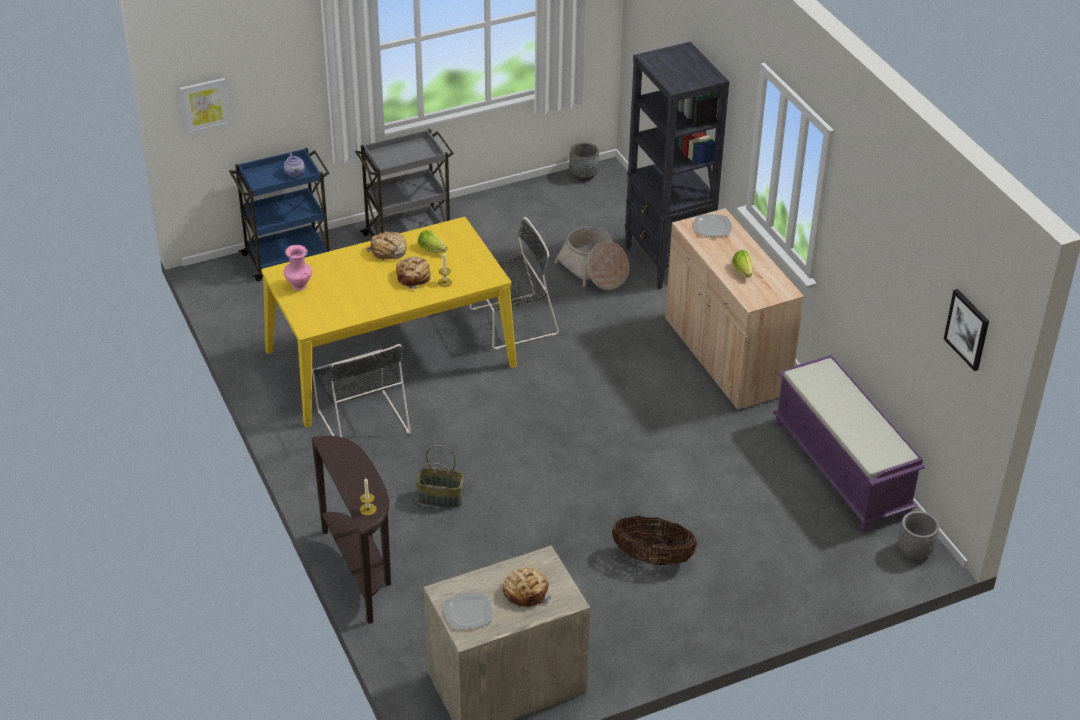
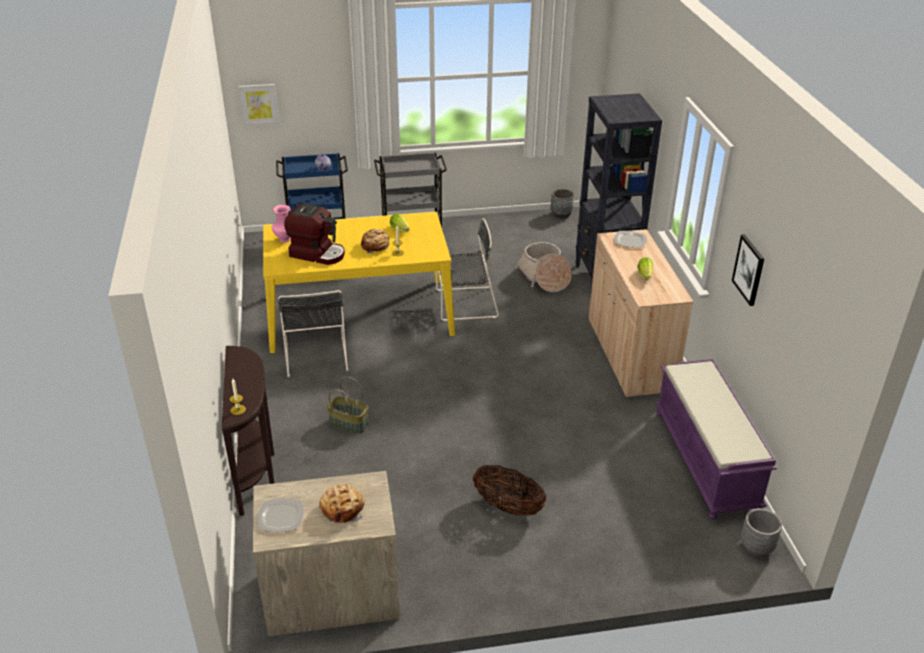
camera: 15 degrees right, 5 degrees down
(349, 299) = (317, 253): none -> coffee machine
(388, 251) = (365, 226): bread -> none
(967, 329) = (829, 329): picture -> picture (749, 269)

